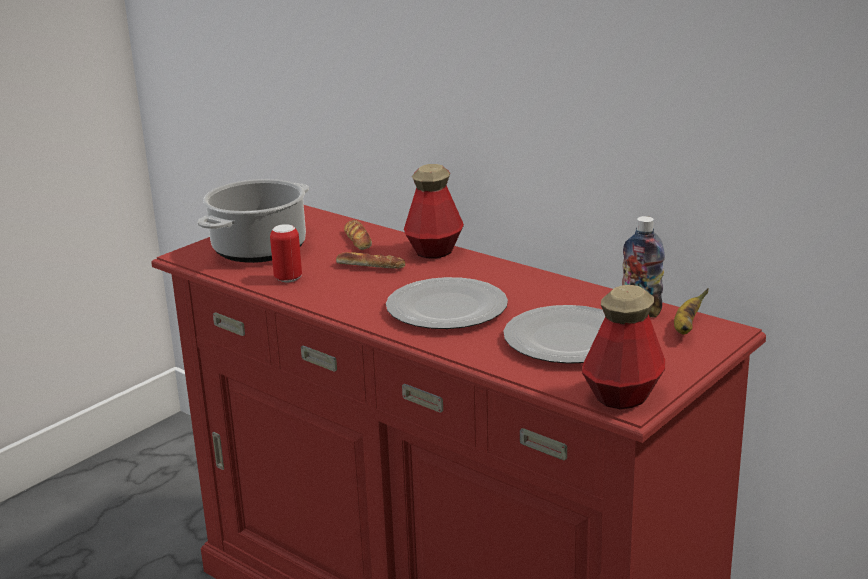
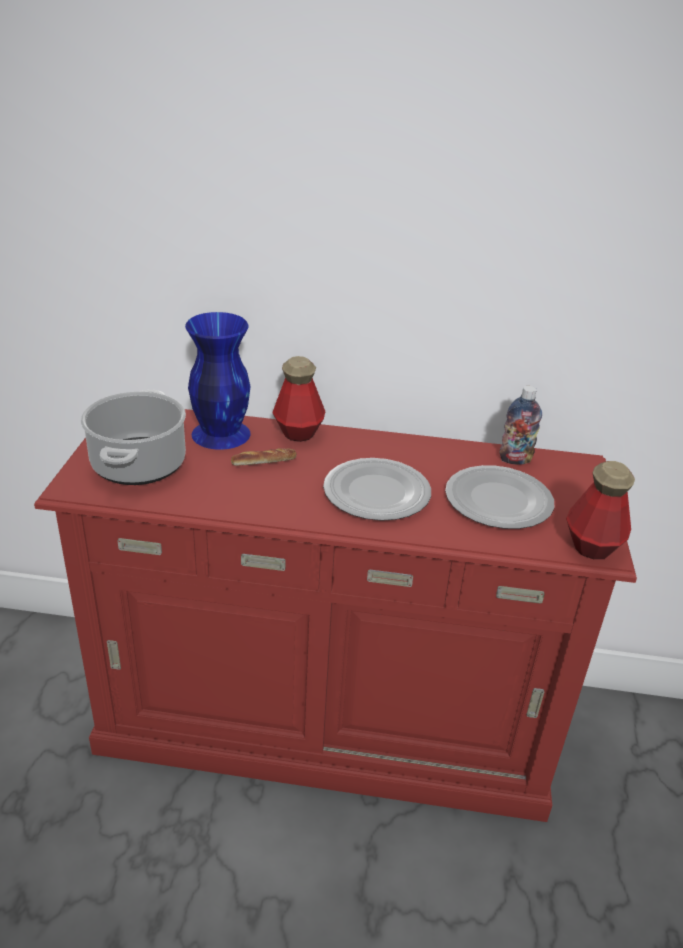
camera: 35 degrees left, 10 degrees up
(288, 278) = (205, 493): can -> none
(358, 240) = (220, 433): bread -> blue vase
(686, 328) = (559, 467): banana -> none

